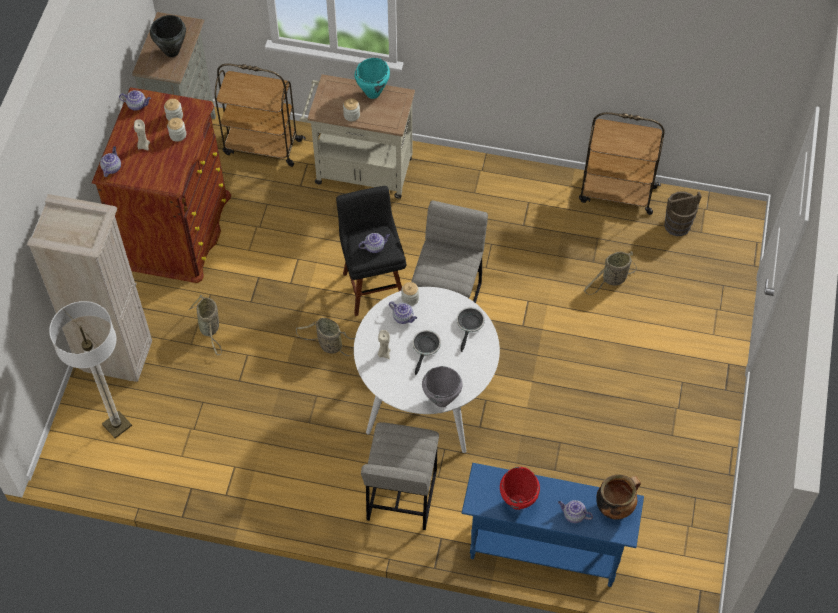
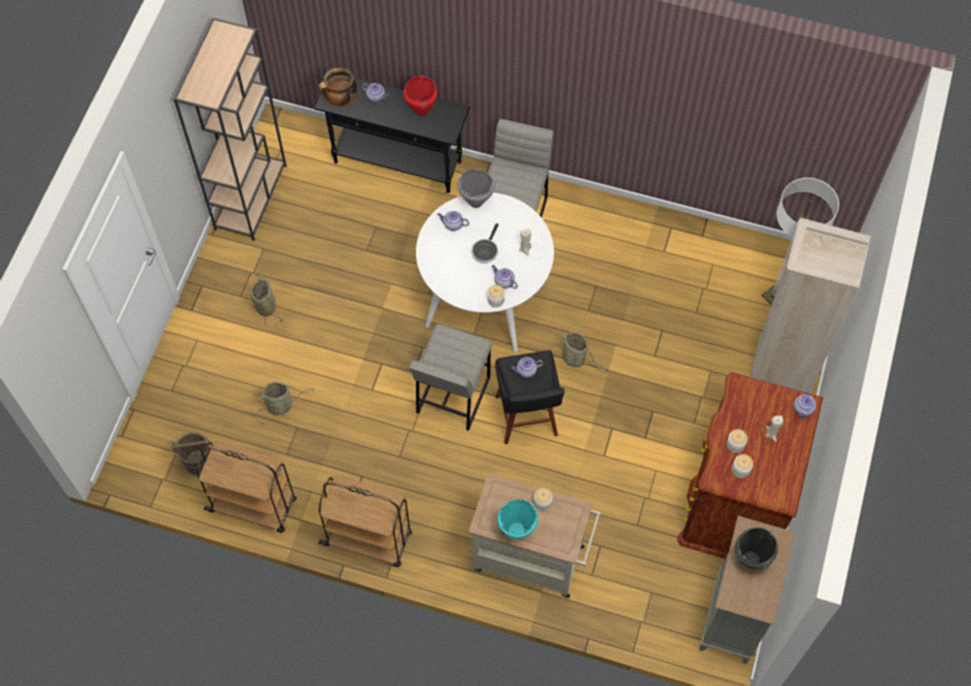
camera: 175 degrees left, 5 degrees up
(137, 105) = (784, 487): teapot -> teapot (452, 225)
(210, 329) = (692, 385): basket -> basket (266, 305)
(262, 146) = (644, 602): brown cart -> brown cart (368, 540)
(470, 325) = (441, 269): frying pan -> none
(543, 550) = (398, 162): blue console table -> black console table
(702, 494) = (250, 197): none -> bookcase

